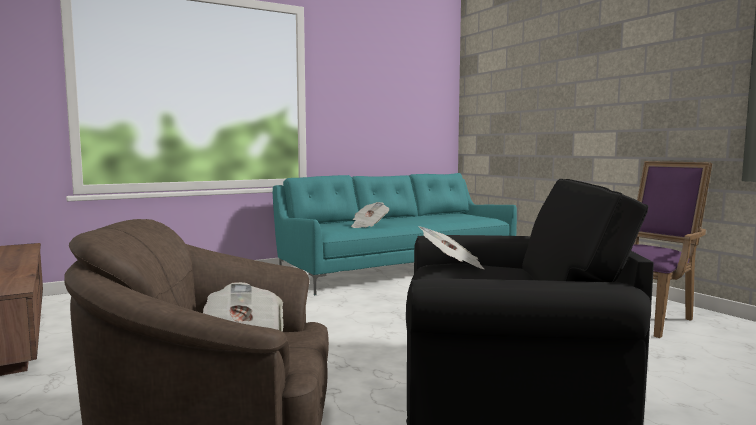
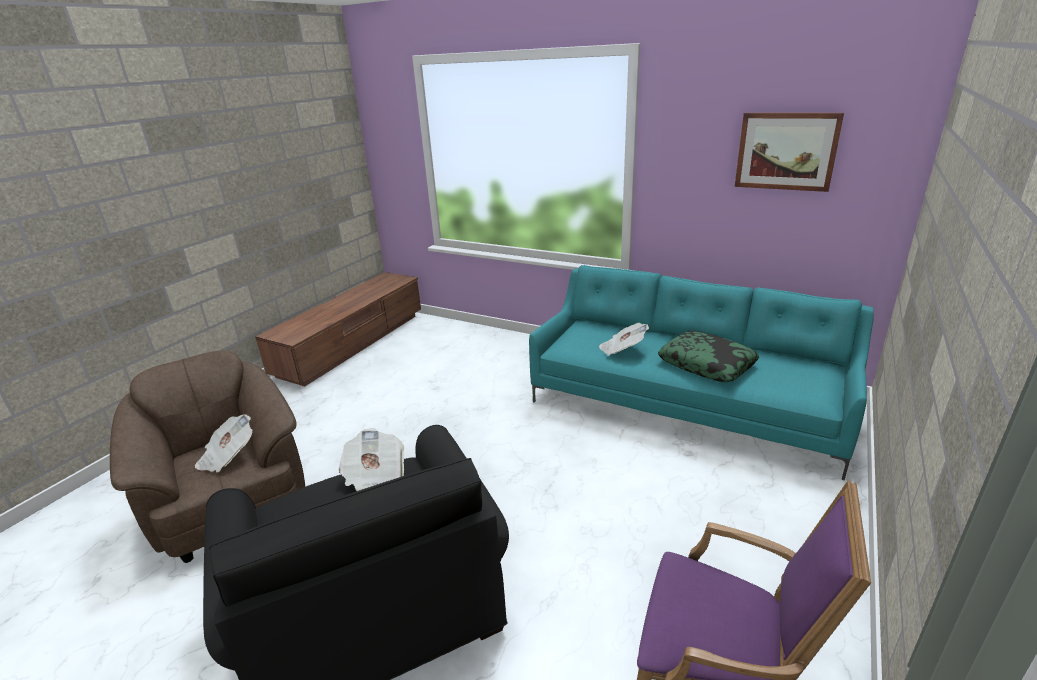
camera: 60 degrees right, 20 degrees up
(397, 89) = (786, 151): none -> picture
(422, 221) = (707, 364): none -> pillow

